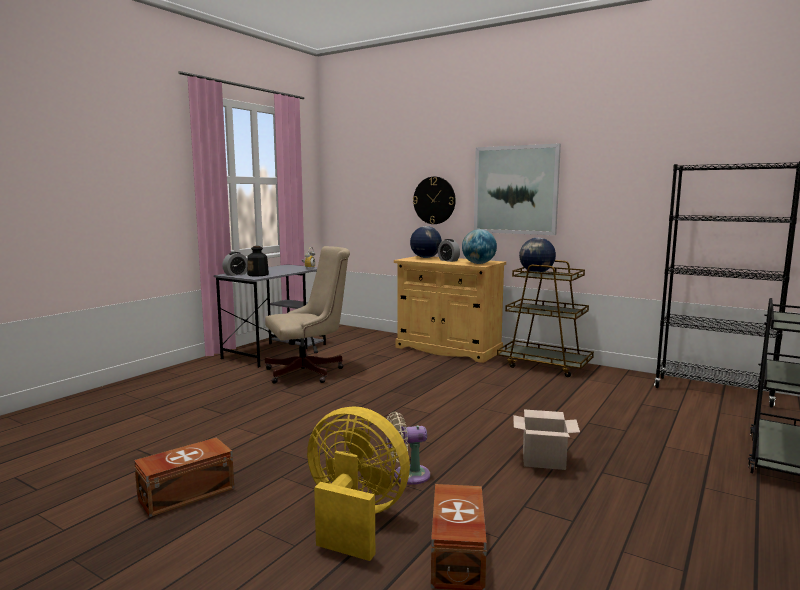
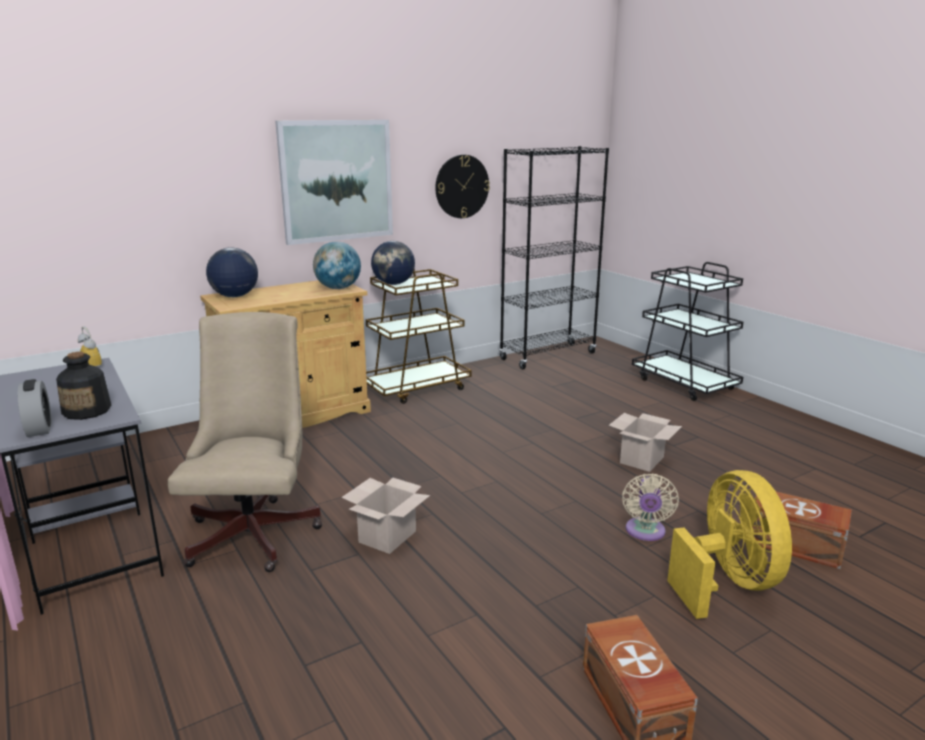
camera: 65 degrees left, 10 degrees up
(328, 398) = (387, 536): none -> cardboard box
(354, 519) = (726, 583): yellow fan -> yellow fan turned 120 degrees clockwise
(434, 200) = (211, 204): wall clock -> wall clock (462, 186)
(448, 260) = (285, 293): alarm clock -> none

